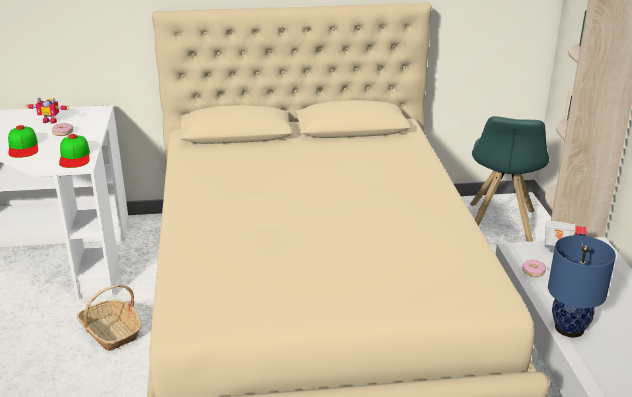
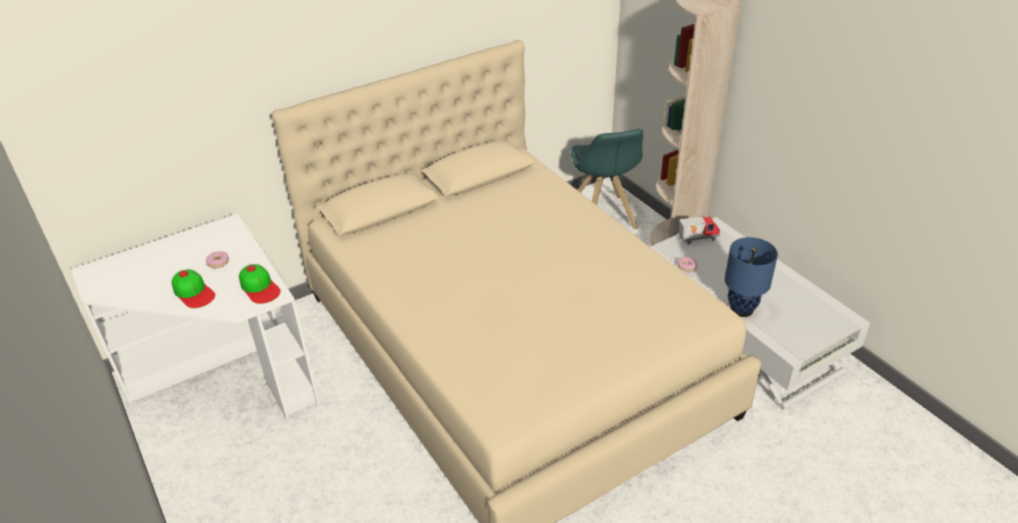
camera: 25 degrees left, 10 degrees up
(51, 120) = (190, 251): toy robot -> none
(111, 332) = (347, 438): basket -> none

